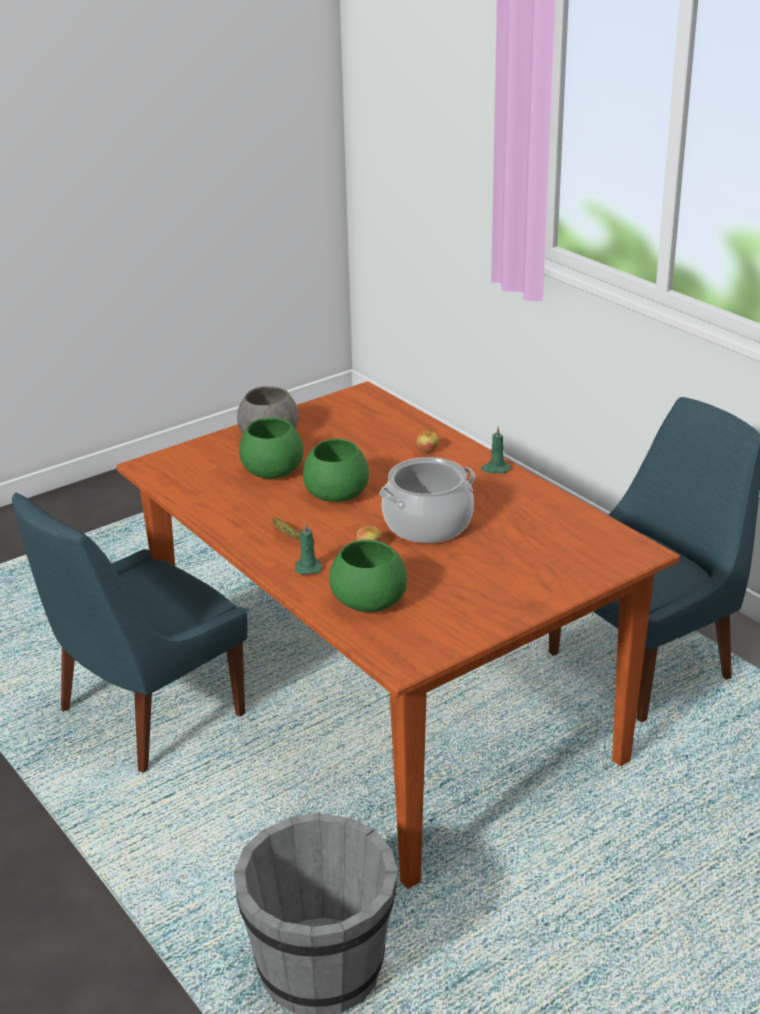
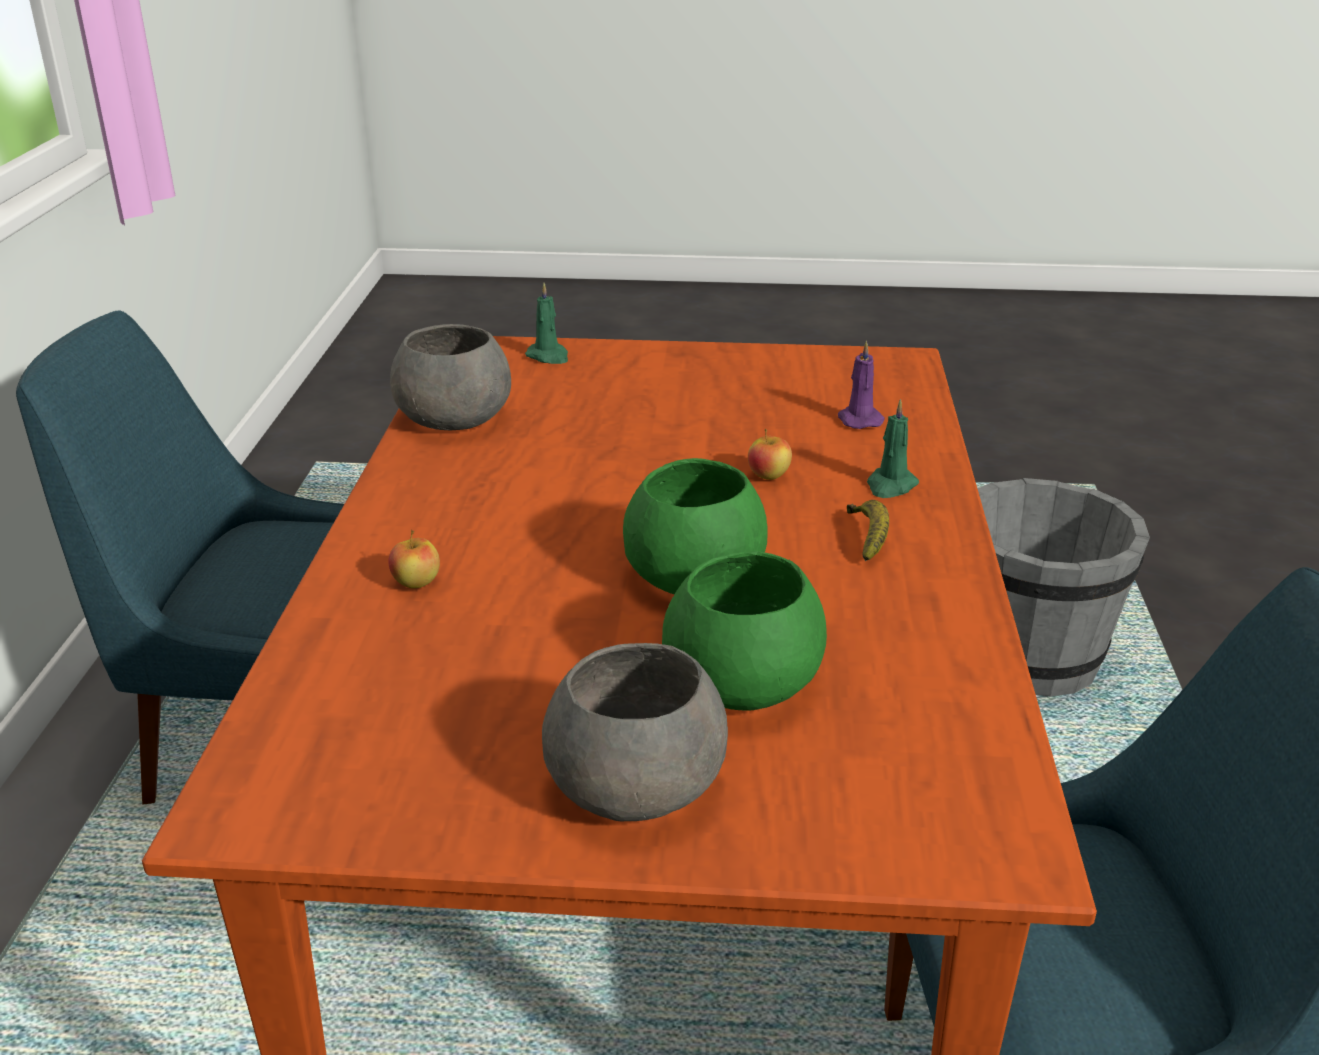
camera: 140 degrees left, 0 degrees up
(370, 601) = (858, 419): green bowl -> purple candle
(427, 524) = (639, 471): cooking pot -> none
(495, 469) = (394, 501): green candle -> green candle (548, 357)
(554, 511) = (456, 418): none -> grey bowl

